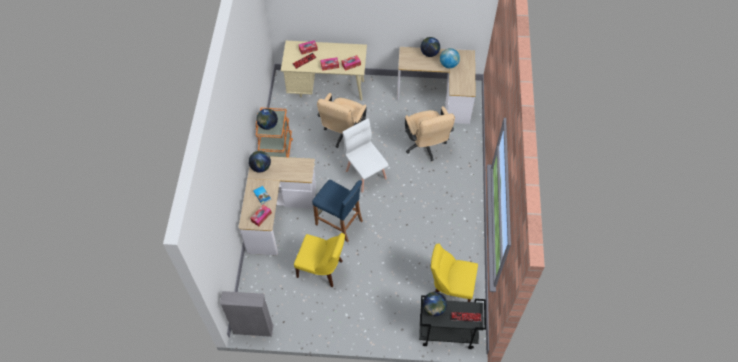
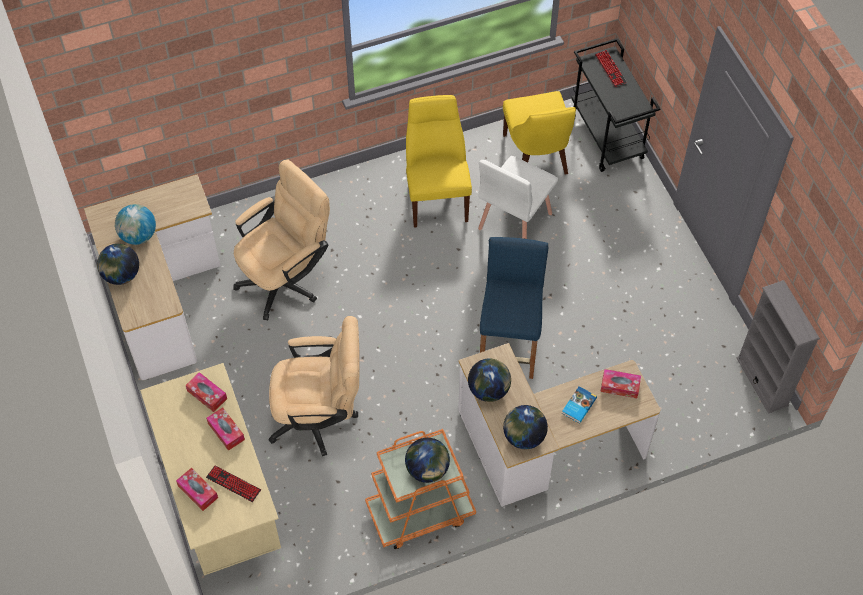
camera: 115 degrees left, 0 degrees up
(322, 269) = (606, 332): yellow chair -> yellow chair (436, 195)
(366, 174) = (391, 345): white chair -> white chair (514, 221)
(433, 308) = (622, 107): globe -> globe (489, 390)

